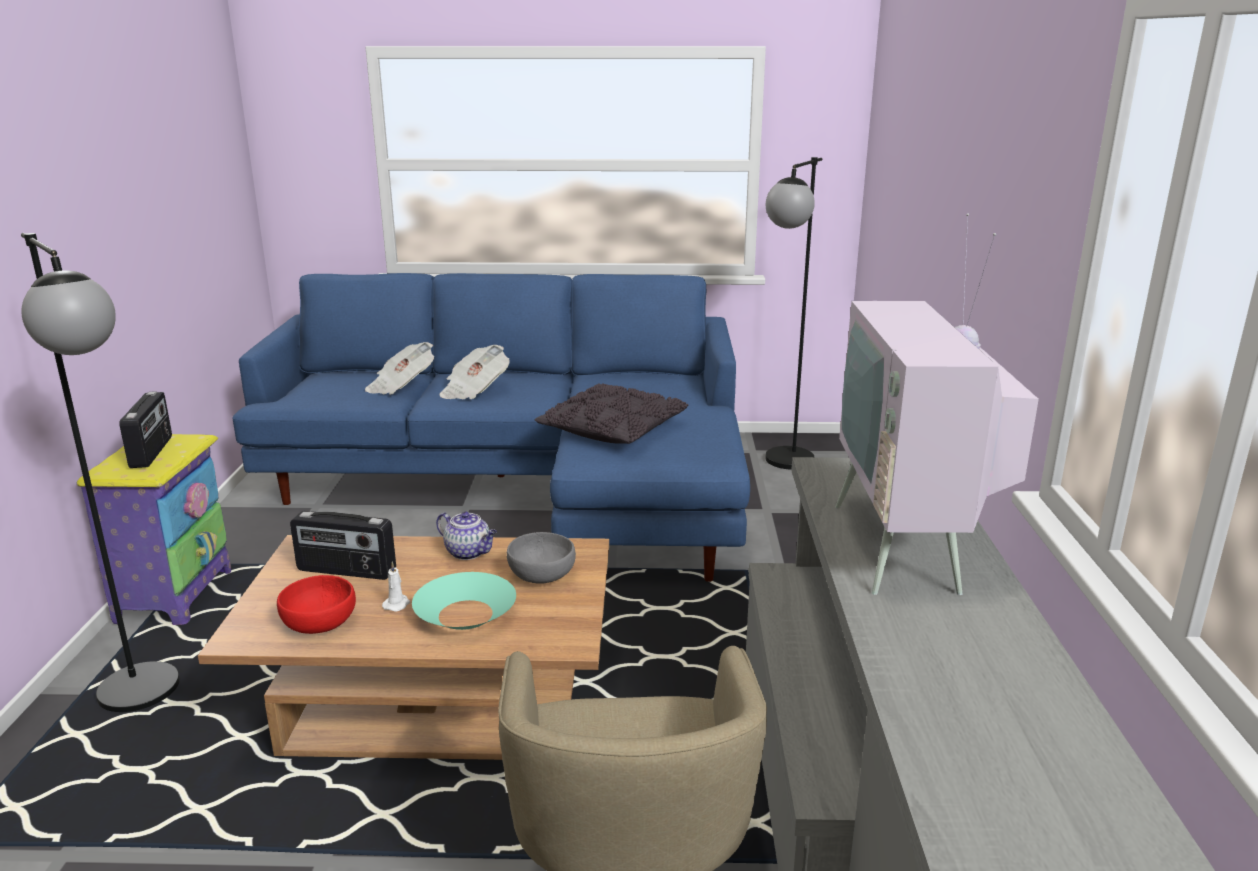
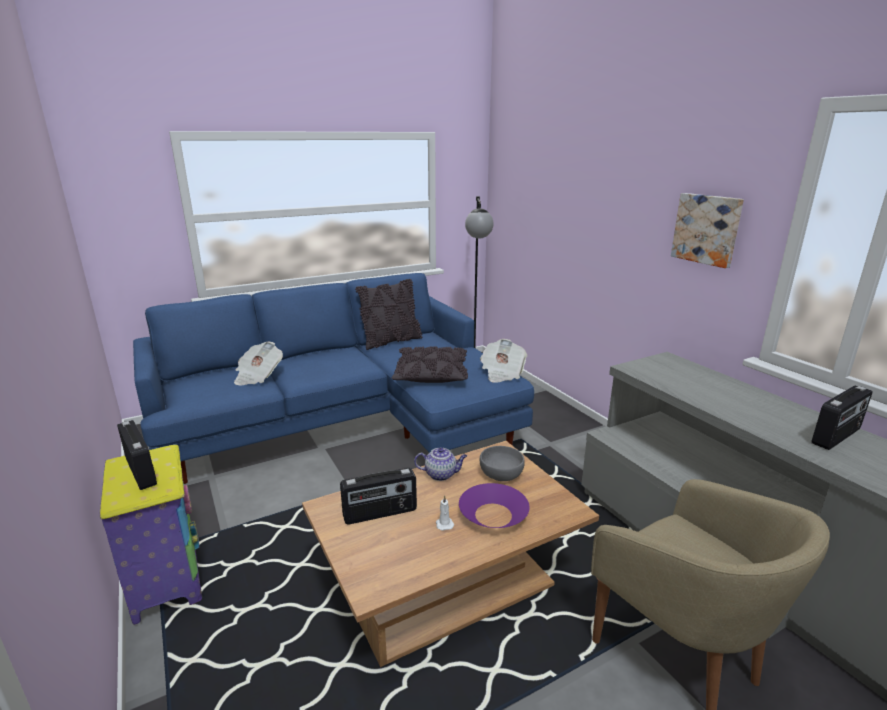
camera: 30 degrees left, 0 degrees up
(149, 702) = (236, 673): black floor lamp -> none
(318, 623) = (411, 557): red bowl -> none
(465, 614) = (493, 515): turquoise bowl -> purple bowl
(474, 391) = (314, 368): newspaper -> newspaper (502, 373)
(621, 377) = (391, 341): none -> black pillow
(911, 547) = (735, 399): television -> none
(984, 641) = (837, 436): none -> radio
(1019, 237) = (707, 229): none -> picture

